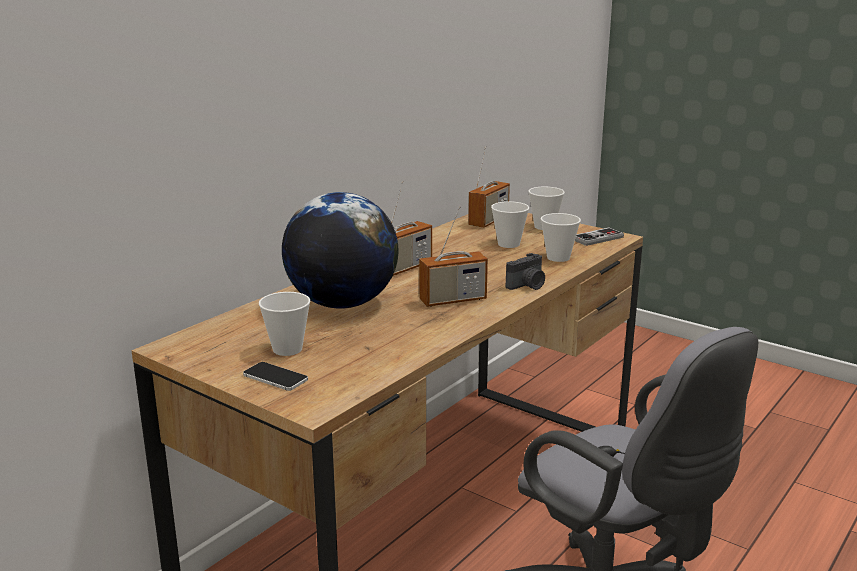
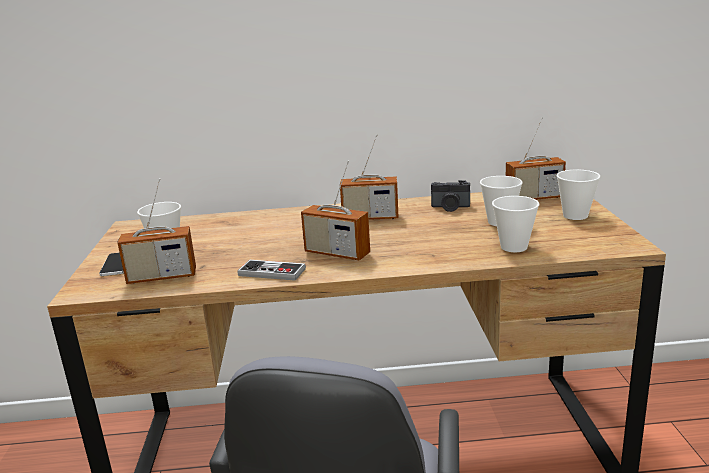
camera: 50 degrees right, 0 degrees up
(342, 304) = (267, 230): globe -> none
(355, 367) = (162, 277): none -> radio
(527, 286) = (421, 262): camera -> camera (450, 207)
(597, 238) = (603, 241): game controller -> game controller (272, 272)

